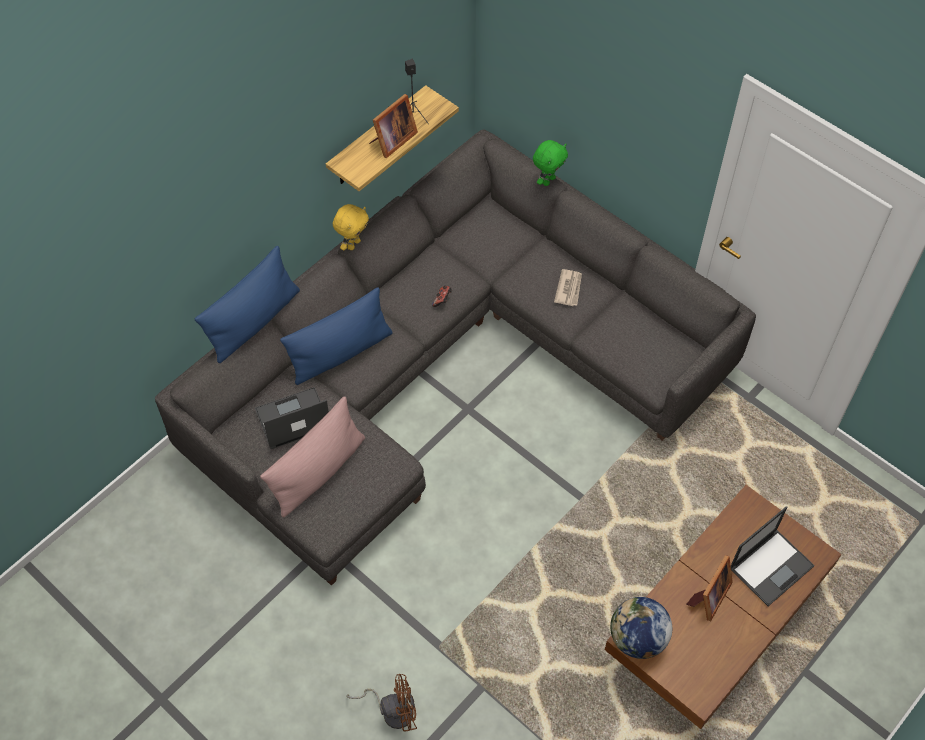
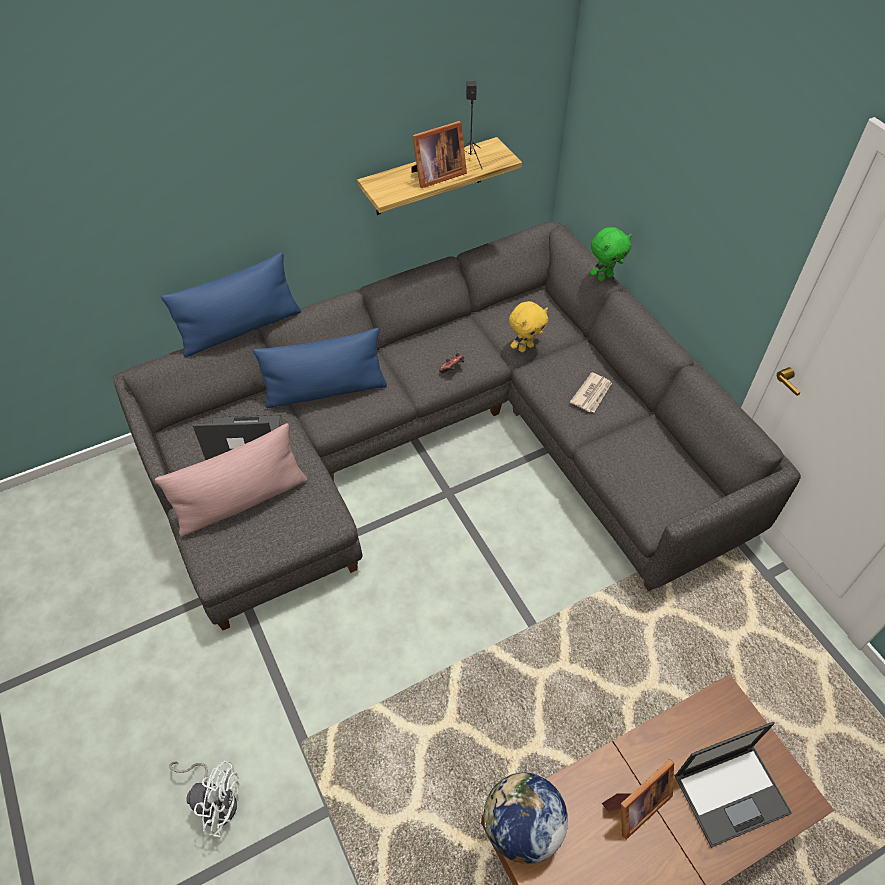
camera: 20 degrees right, 5 degrees down
(353, 244) = (376, 285): yellow plush toy -> yellow plush toy (525, 347)
(392, 710) = (216, 800): brown fan -> white fan

